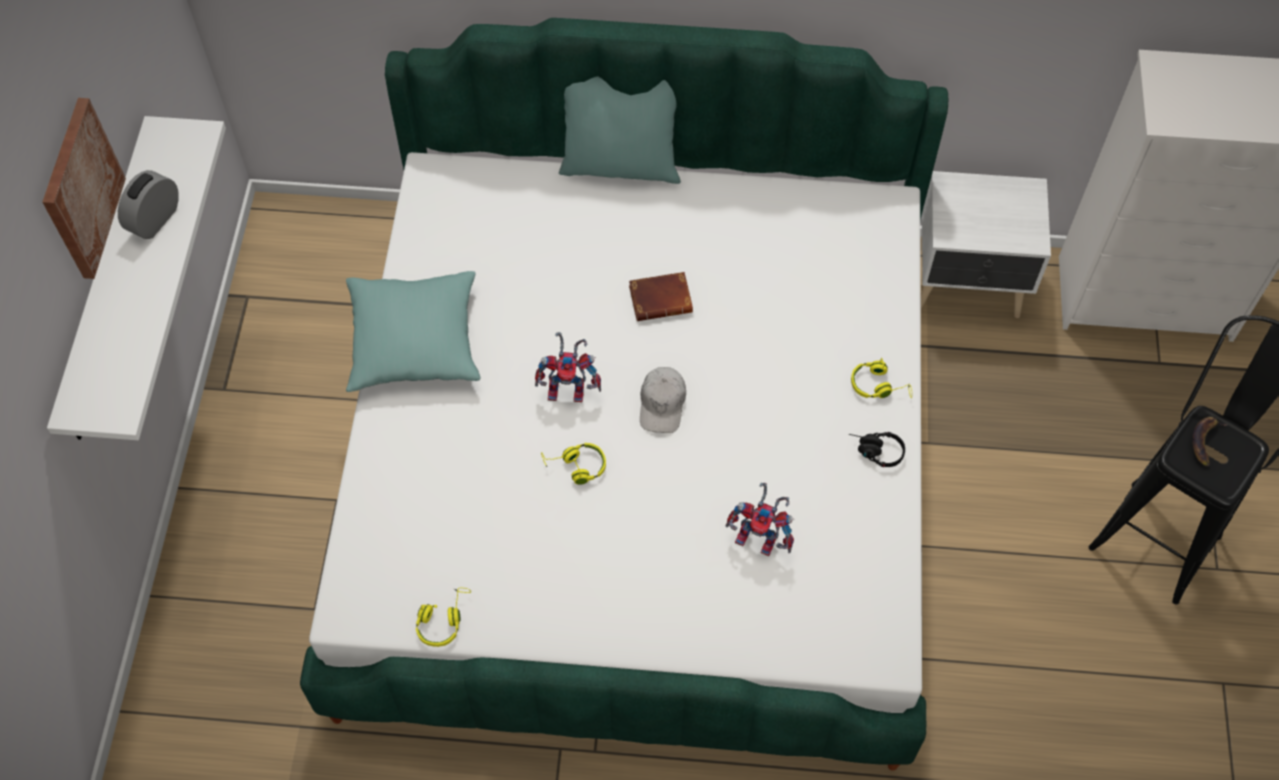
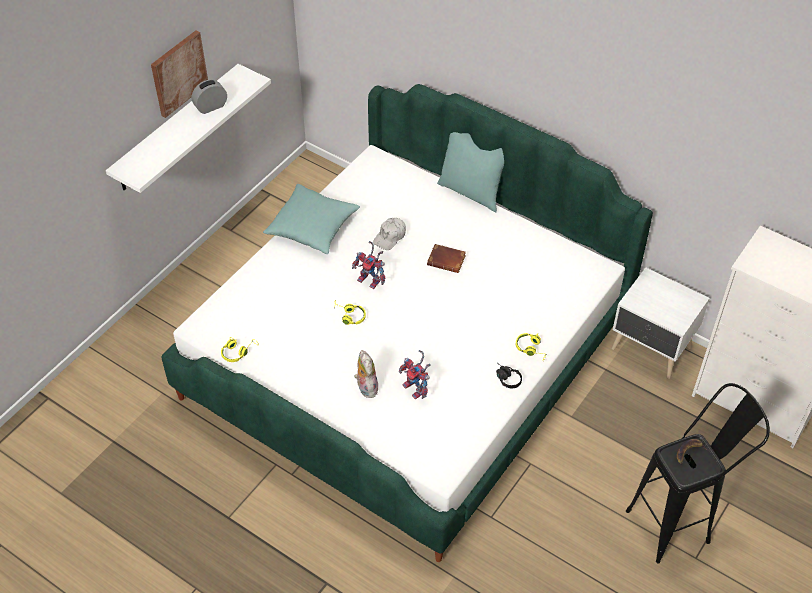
camera: 30 degrees right, 10 degrees down
(662, 404) = (412, 307): white cap -> white cap (390, 237)
(683, 575) = (366, 387): none -> plush toy

